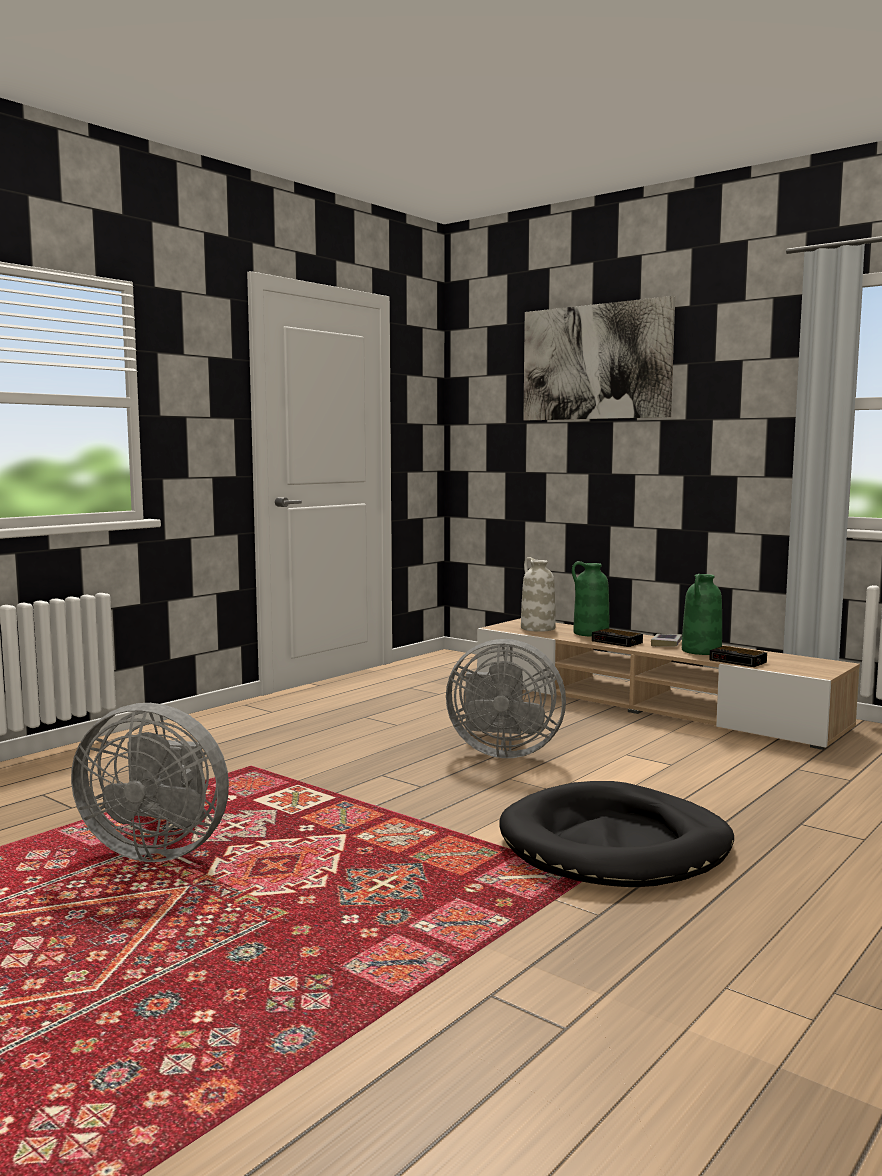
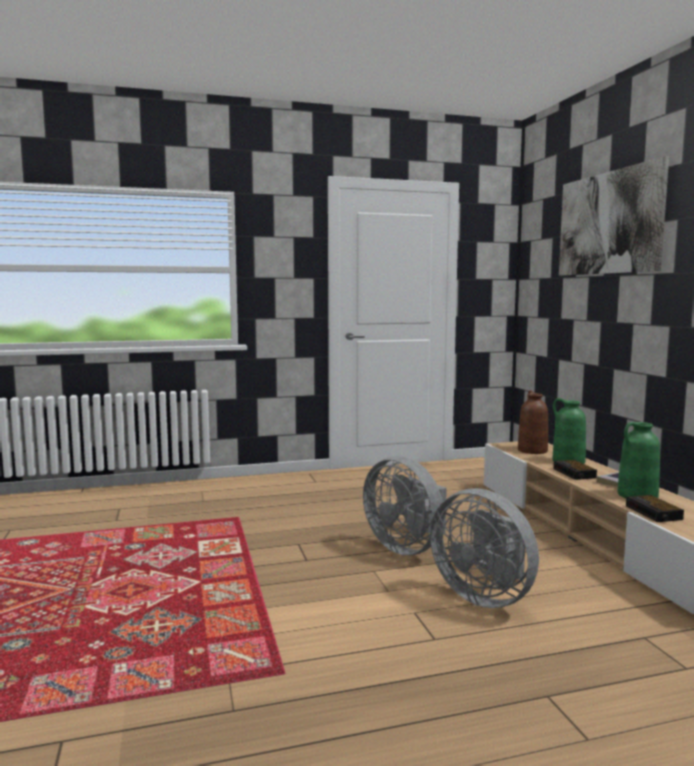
camera: 35 degrees right, 0 degrees up
(158, 849) = (103, 559): grey fan -> grey fan (484, 596)
(537, 628) = (532, 450): white vase -> brown vase
(615, 845) = (350, 654): black dog bed -> none

